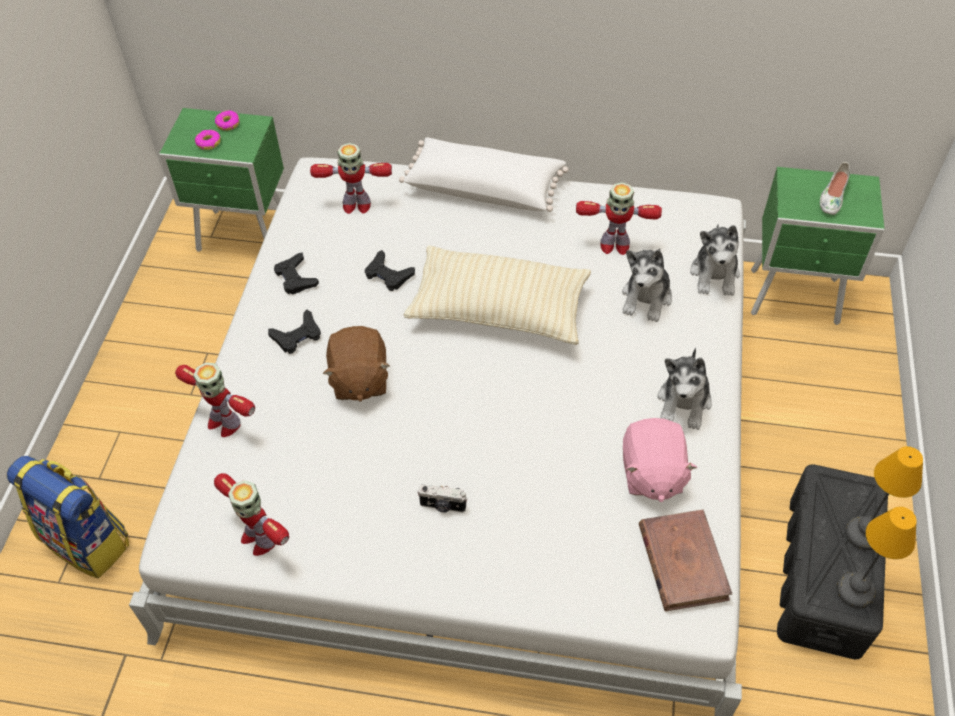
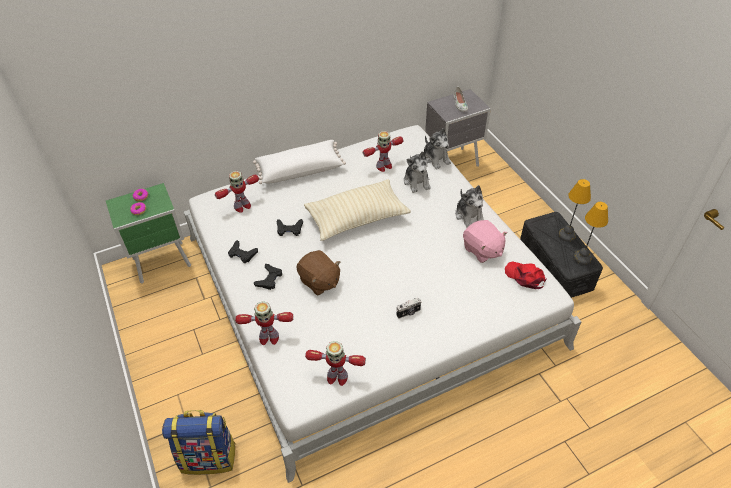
camera: 35 degrees left, 5 degrees down
(682, 562) = (525, 277): brown book -> red cap
(796, 298) = (453, 163): green nightstand -> grey nightstand

